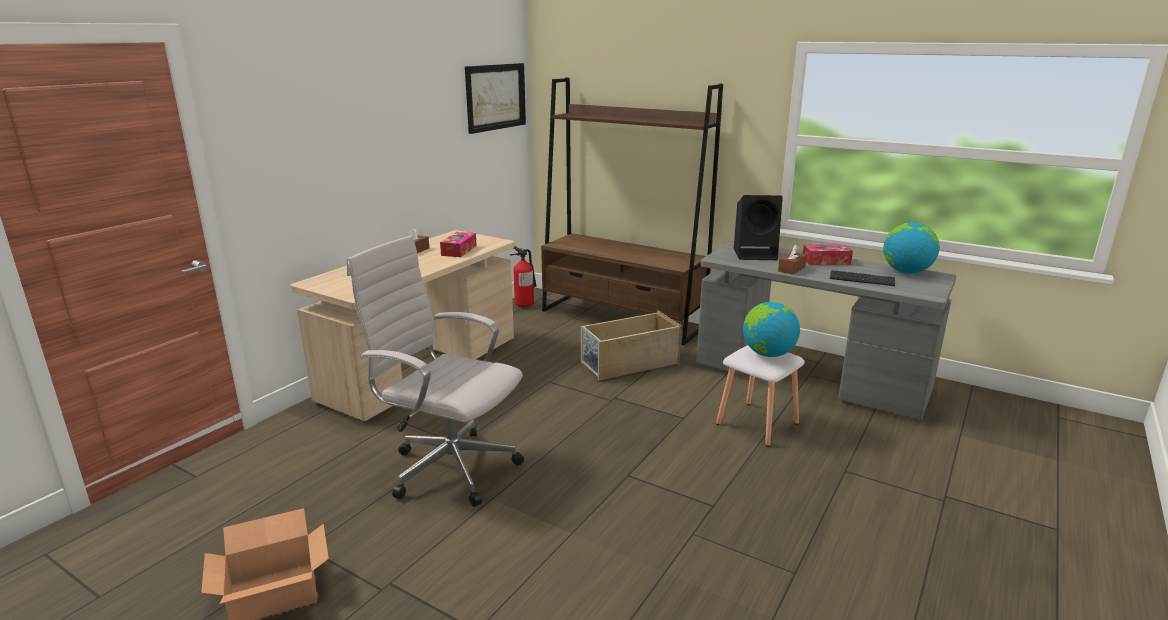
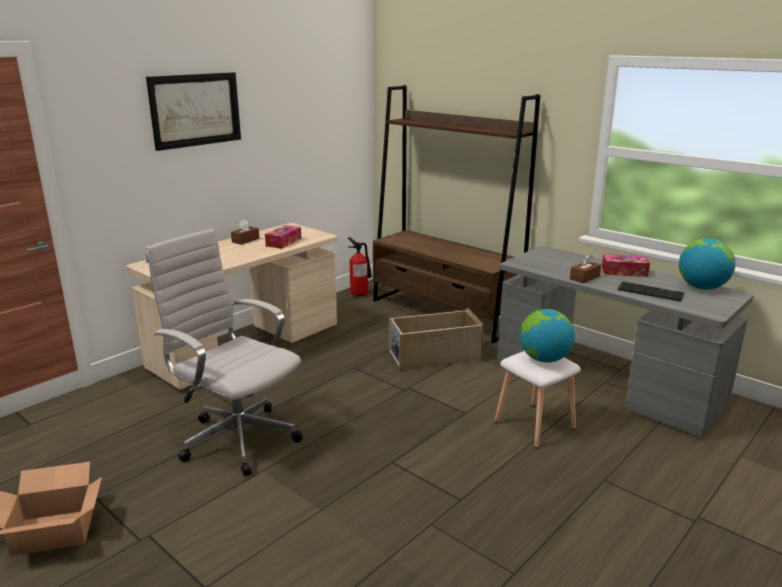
camera: 10 degrees right, 0 degrees up
(495, 97) = (337, 102): picture -> picture (195, 110)
(756, 254) = (558, 261): black speaker -> none

